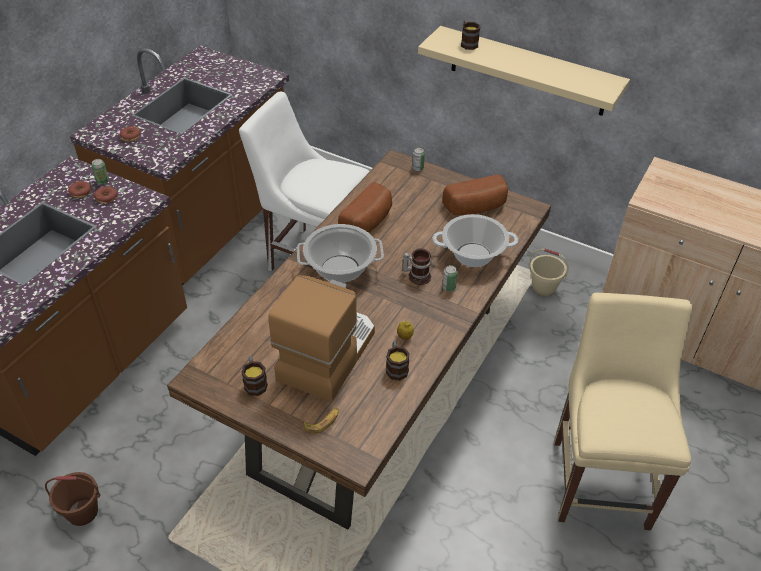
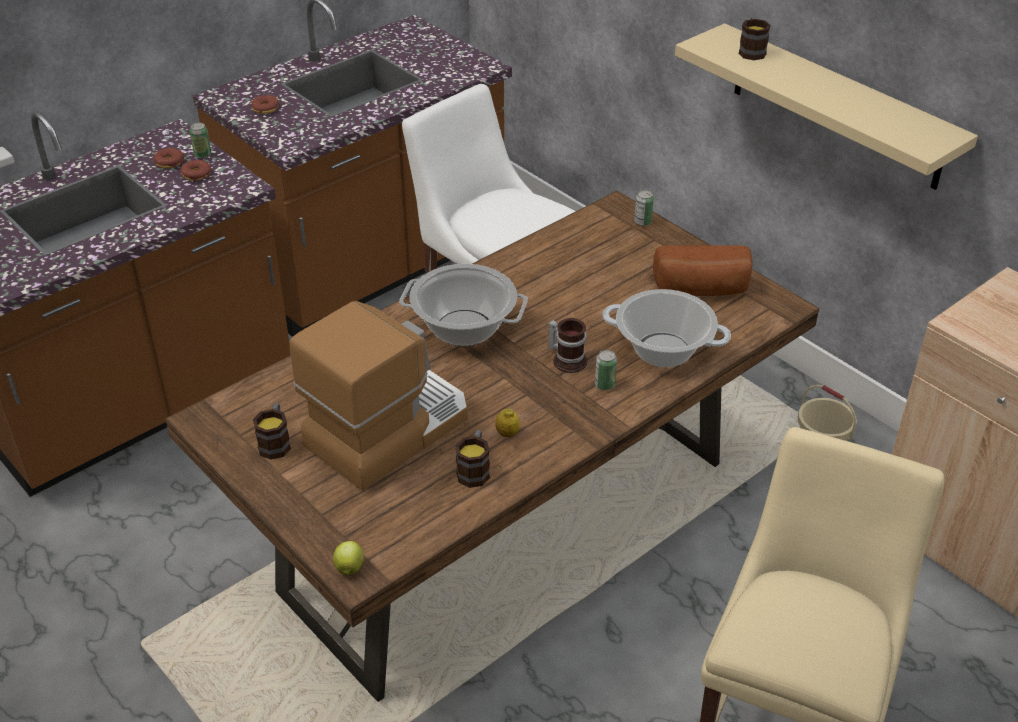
camera: 20 degrees right, 5 degrees down
(83, 511) = (54, 580): brown bucket -> none
(322, 422) = (337, 513): banana -> none
(350, 458) = (349, 567): none -> apple
(369, 222) = (535, 277): bread -> none

